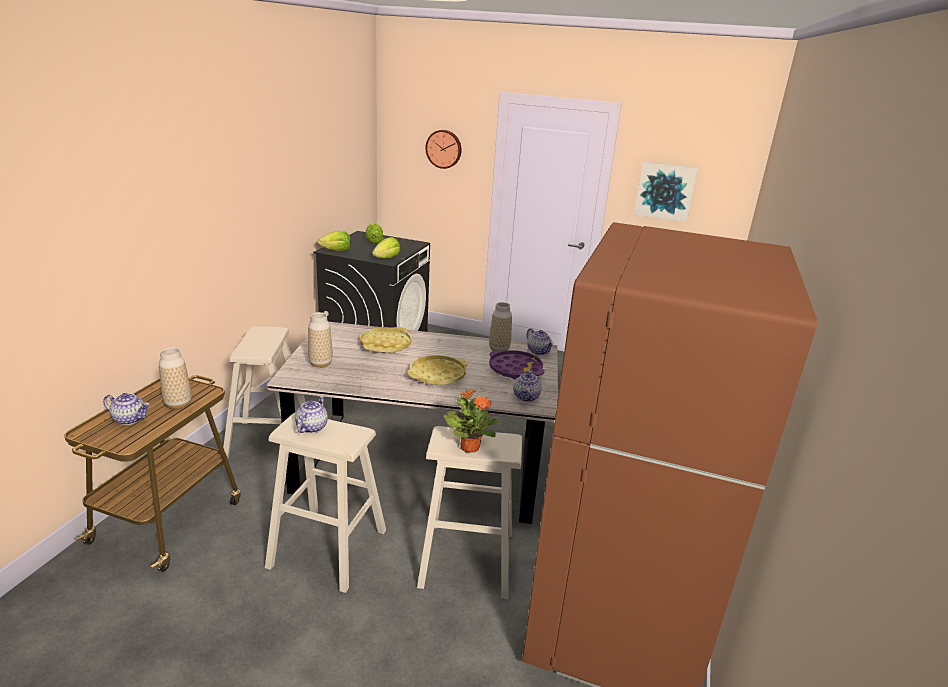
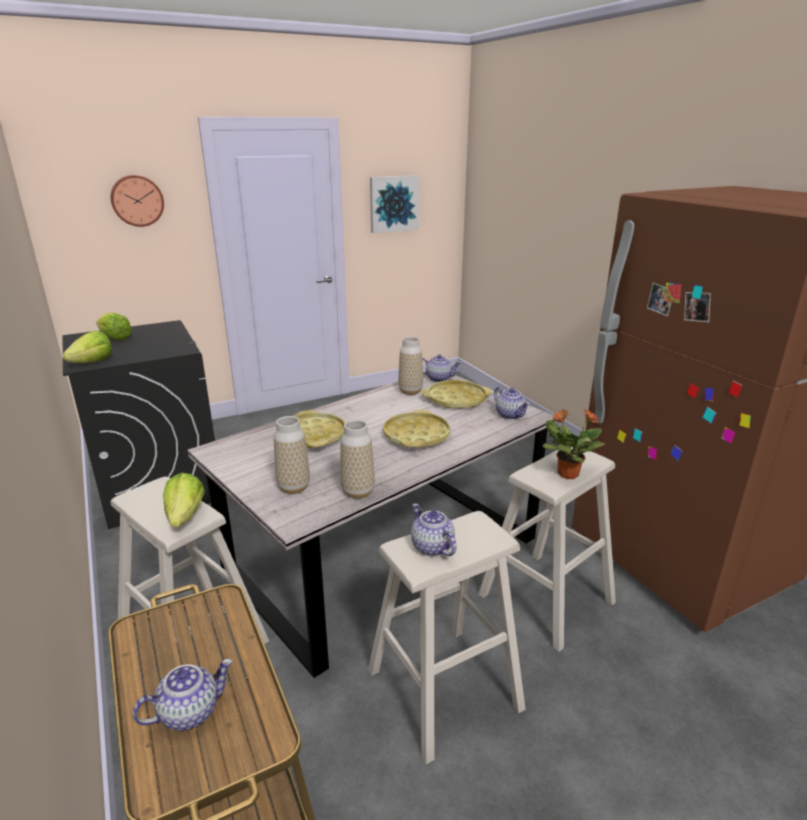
camera: 45 degrees left, 0 degrees up
(178, 404) = (214, 642): vase -> vase (358, 492)
(386, 258) = (175, 348): lettuce -> lettuce (185, 516)
(515, 369) = (456, 399): purple tray -> yellow tray

